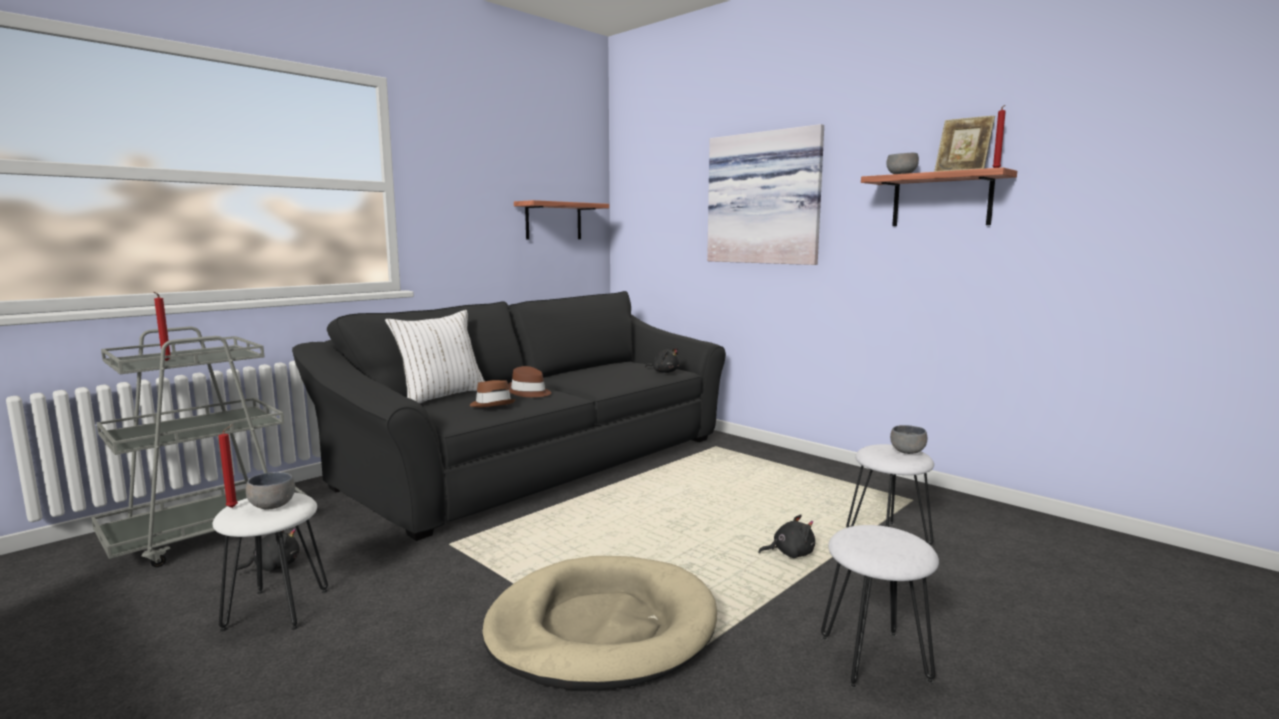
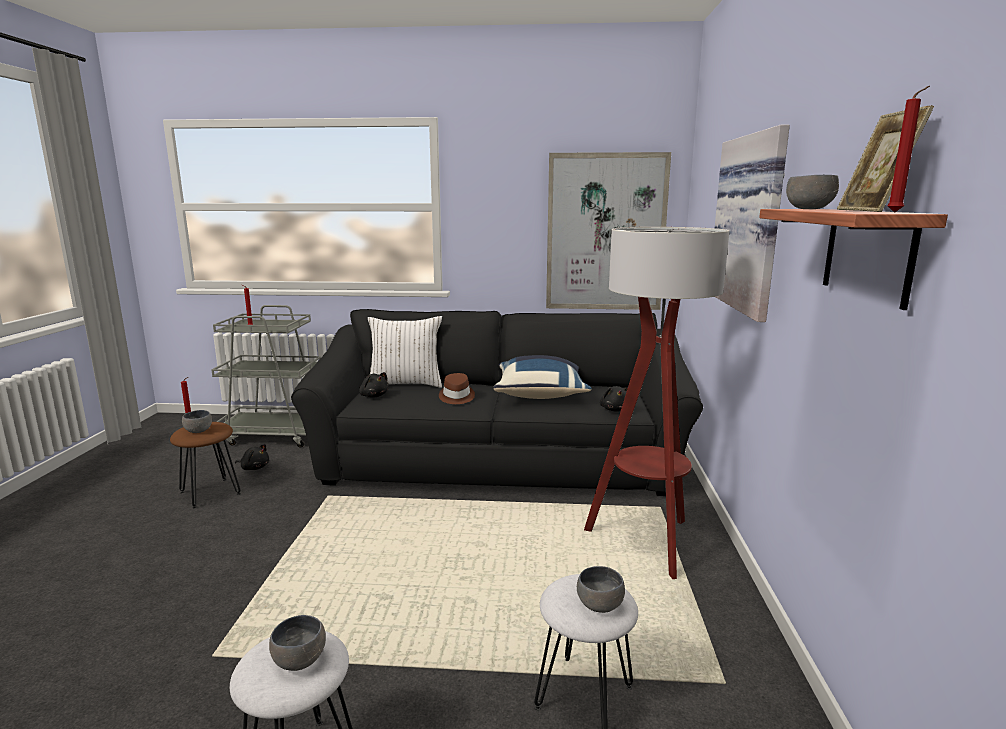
camera: 50 degrees right, 5 degrees up
(277, 609) = (211, 493): white stool -> brown stool
(492, 404) = (408, 400): brown hat -> none
(553, 221) = (605, 233): shelf -> picture
(587, 376) = (540, 394): none -> blue pillow
(601, 628) = (258, 602): beige dog bed -> none
(750, 465) = (646, 542): none -> floor lamp
(790, 553) = (469, 642): black plush toy -> black plush toy (373, 396)
(887, 538) = (298, 660): none -> grey bowl

